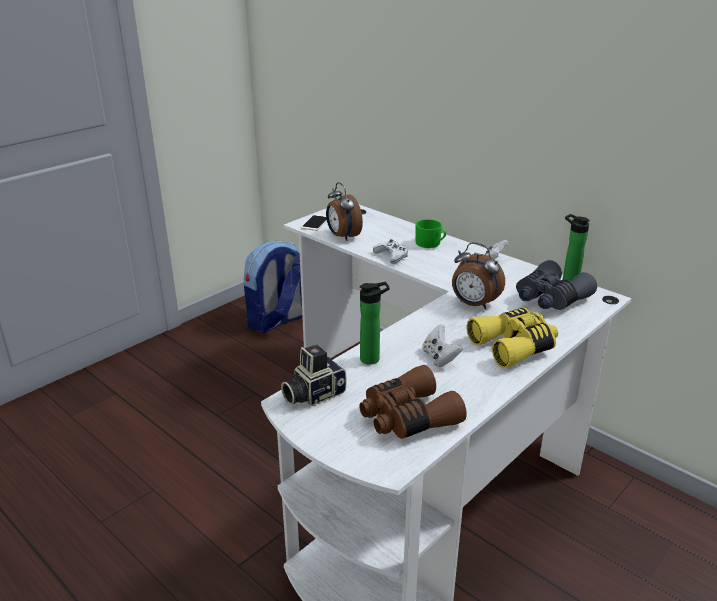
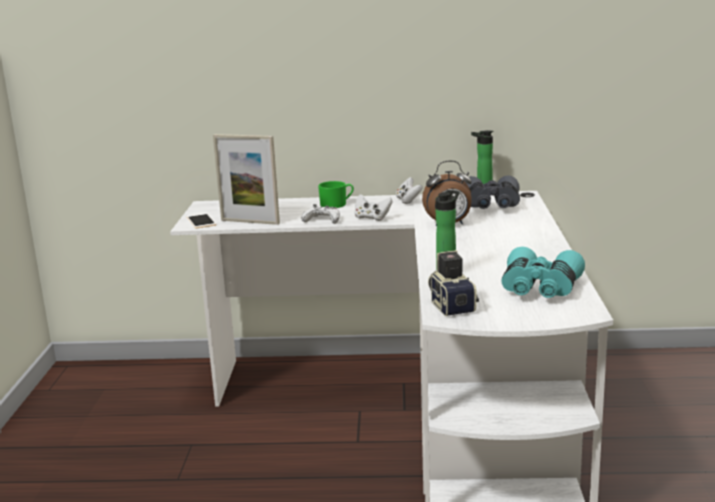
camera: 40 degrees left, 10 degrees down
(277, 321) = (119, 383): backpack -> none
(312, 394) = (451, 305): camera -> camera turned 150 degrees clockwise
(342, 236) = (250, 222): alarm clock -> picture frame
(407, 417) = (539, 289): brown binoculars -> turquoise binoculars
(439, 358) = (490, 256): white game controller -> white game controller (372, 218)
(514, 346) = (523, 234): yellow binoculars -> none

